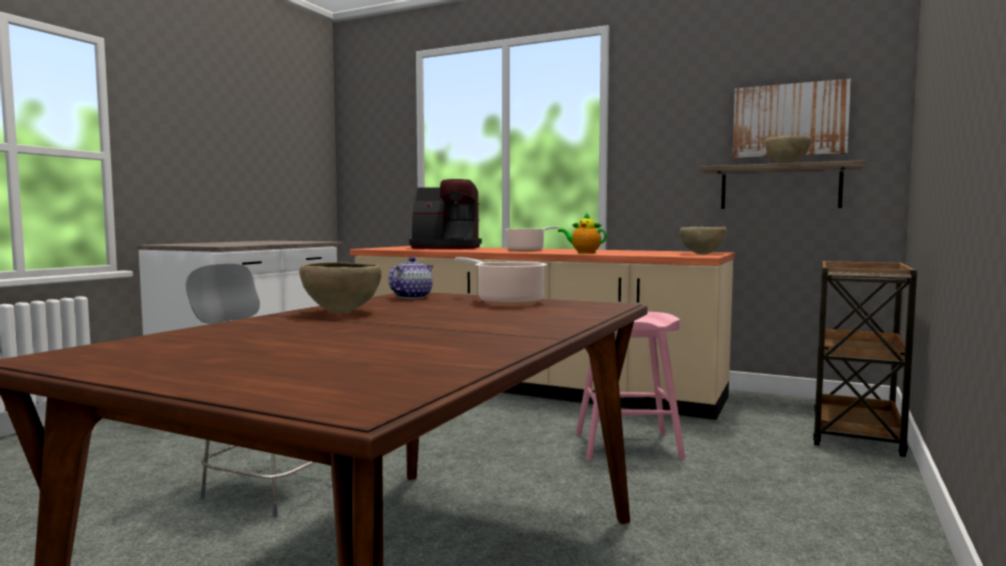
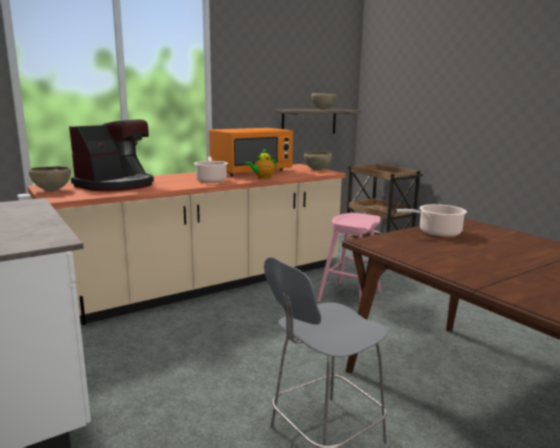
camera: 60 degrees left, 10 degrees up
(341, 312) = (476, 270): brown bowl -> brown bowl (52, 191)
(412, 297) = (393, 245): teapot -> none
(611, 251) = (251, 172): none -> orange microwave
(789, 120) = (313, 81): picture -> none

